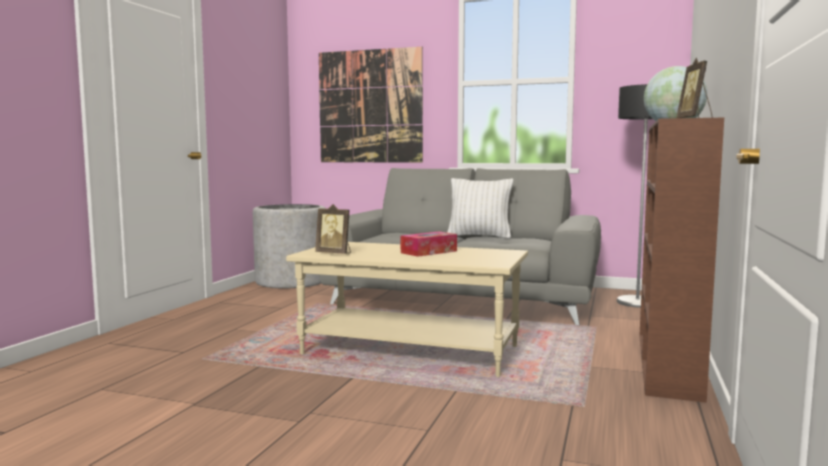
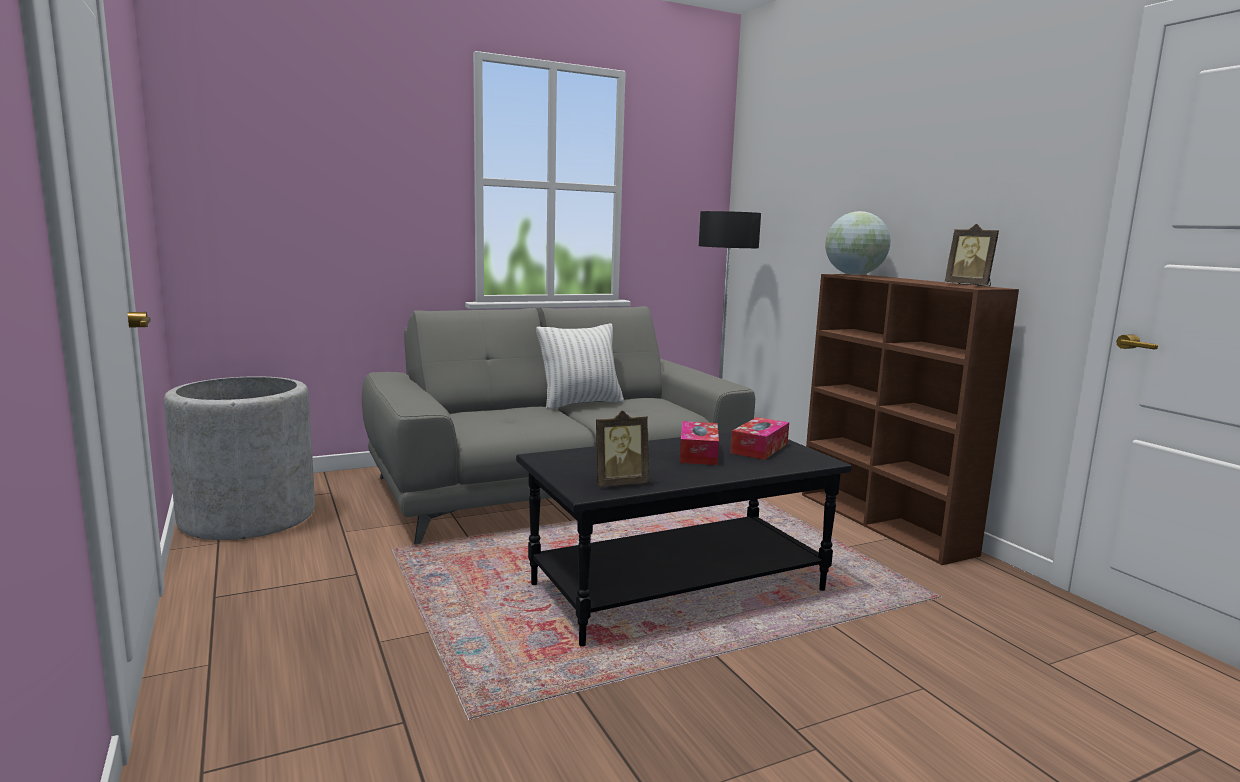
camera: 45 degrees left, 5 degrees up
(370, 106) = (329, 205): picture -> none
(411, 350) = (678, 586): beige coffee table -> black coffee table
(478, 255) = (759, 448): none -> tissue box

